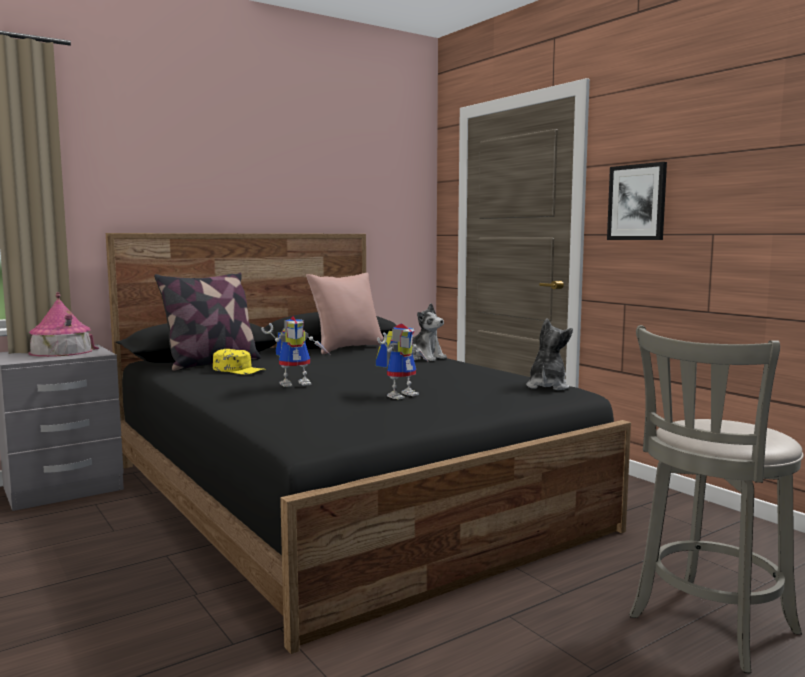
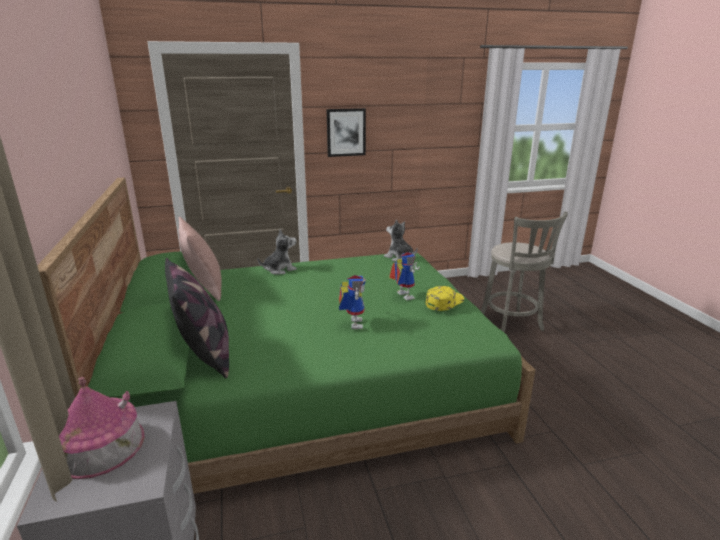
camera: 70 degrees left, 15 degrees up
(239, 370) = (261, 343): yellow cap -> yellow cap (444, 302)
(341, 494) = (309, 387): black bed -> green bed

